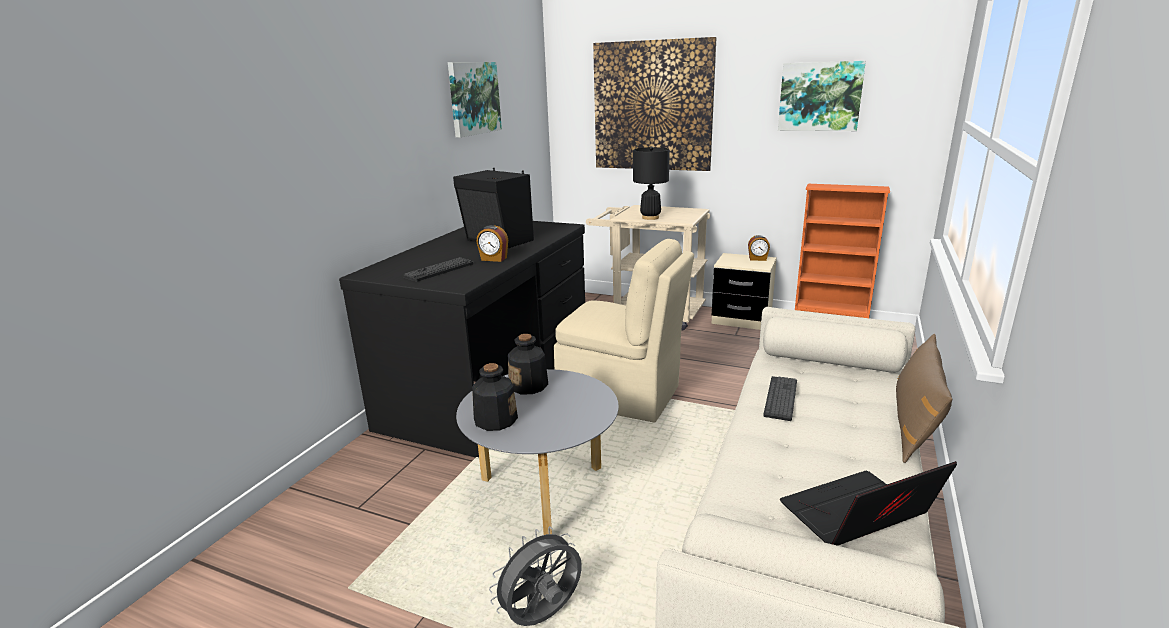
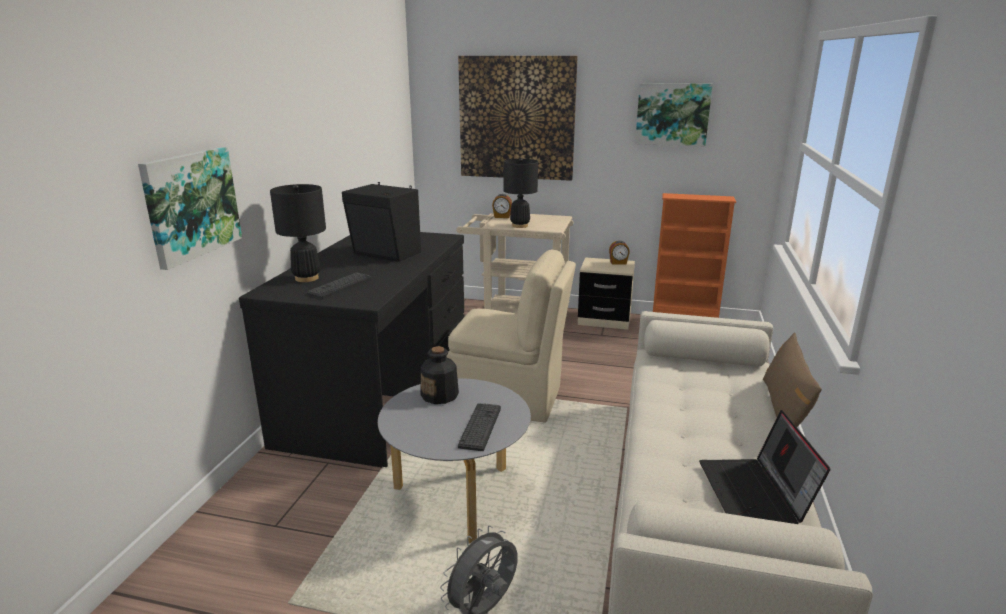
camera: 10 degrees left, 0 degrees up
(411, 262) = (307, 278): none -> black table lamp
(473, 98) = (349, 111): picture -> picture (191, 204)
(493, 259) = (390, 273): alarm clock -> alarm clock (502, 217)
(495, 420) = (418, 430): bottle -> none
(780, 398) = (670, 395): keyboard -> keyboard (480, 427)
(857, 517) = (755, 493): laptop -> laptop turned 60 degrees counterclockwise

